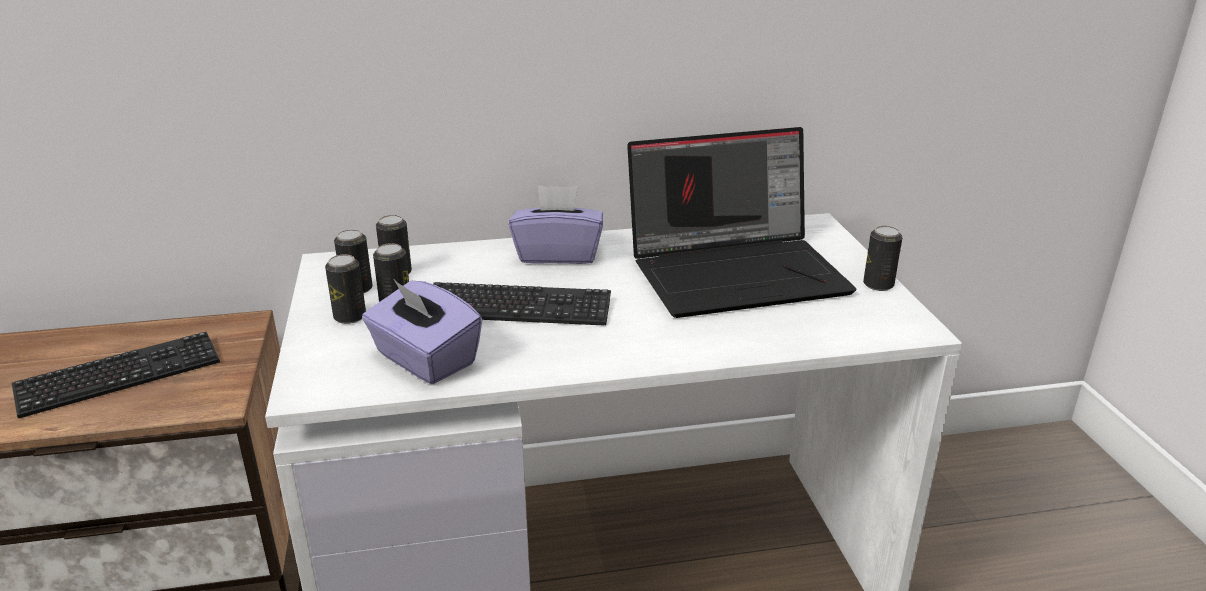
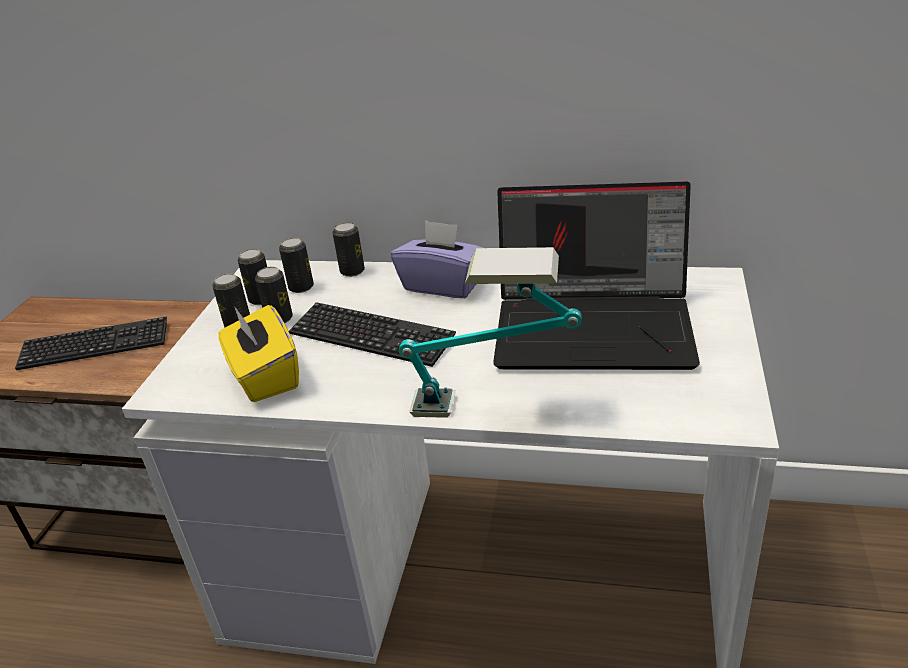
camera: 25 degrees right, 5 degrees up
(424, 360) = (265, 377): purple tissue box -> yellow tissue box
(694, 350) = (493, 407): none -> table lamp
(878, 285) = (733, 362): can -> can (352, 271)

